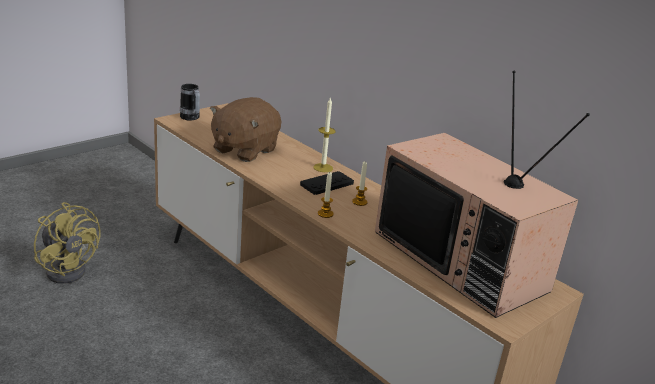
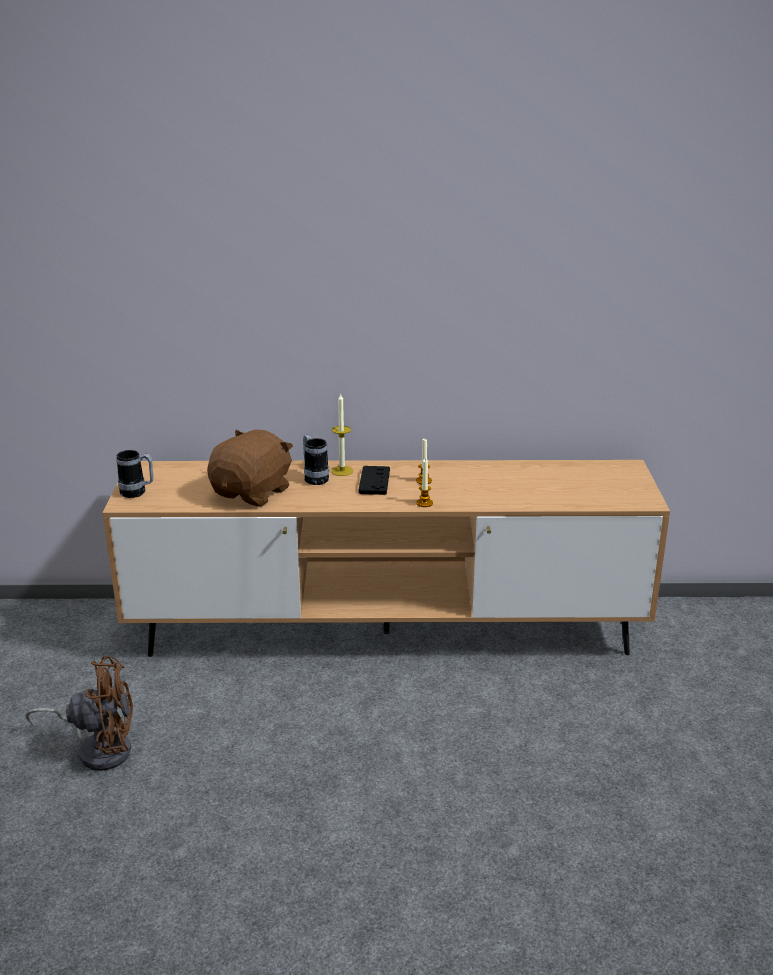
camera: 45 degrees left, 0 degrees up
(69, 268) = (98, 748): yellow fan -> brown fan
(244, 150) = (253, 492): brown plush toy -> brown plush toy turned 135 degrees counterclockwise
(297, 162) = (314, 478): none -> mug
(463, 261) = (558, 480): television -> none

